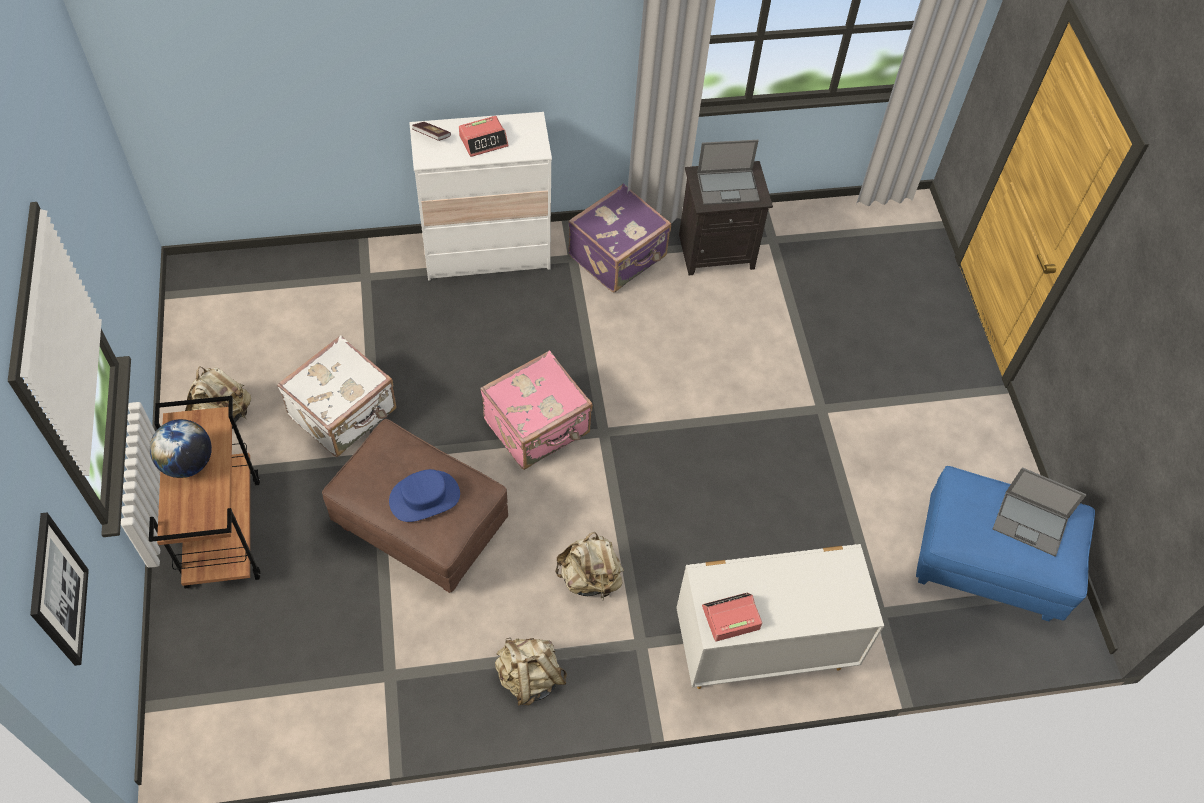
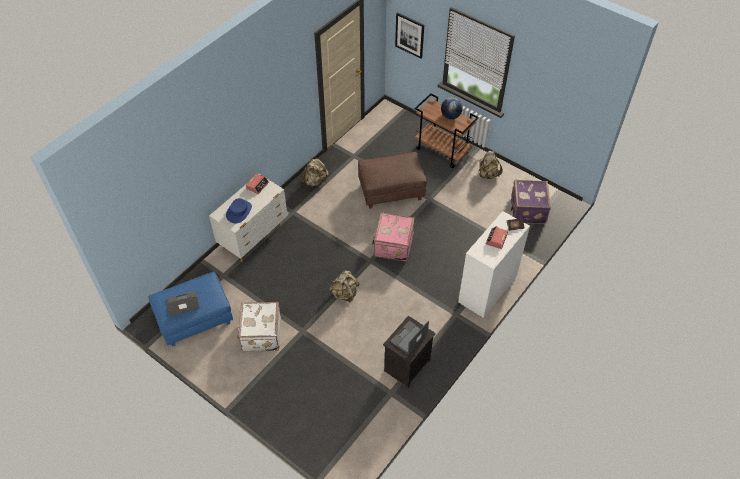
camera: 140 degrees right, 5 degrees down
(344, 414) = (455, 202): white suitcase -> white suitcase (260, 334)
(424, 497) = (385, 168): blue hat -> blue hat (239, 212)
(590, 579) = (326, 216): beige backpack -> beige backpack (344, 293)
(619, 257) = (440, 330): purple suitcase -> purple suitcase (527, 210)

